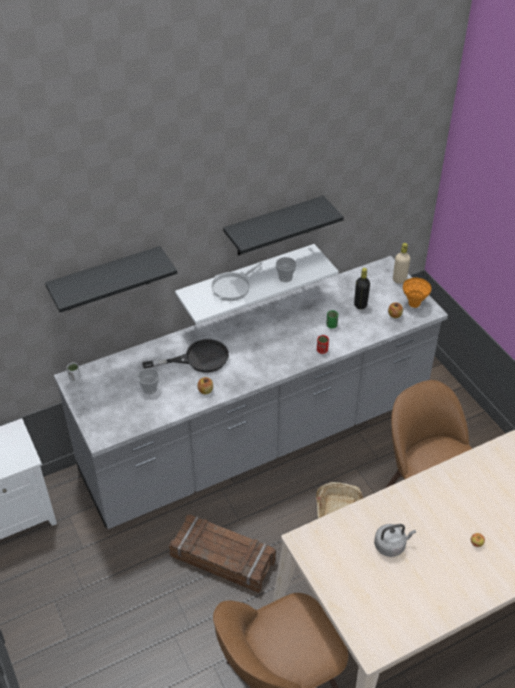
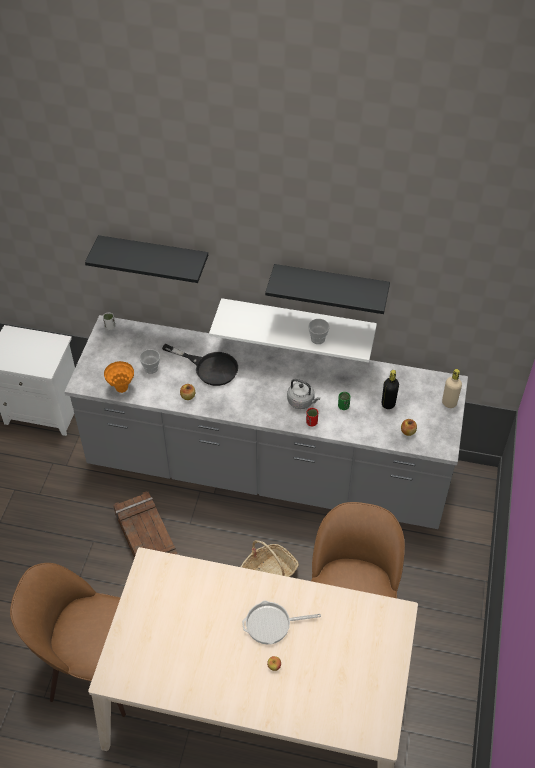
camera: 40 degrees right, 5 degrees up
(233, 287) = (267, 322): frying pan -> frying pan (271, 624)
(391, 545) = (207, 616): grey kettle -> grey kettle (302, 401)
(414, 304) = (436, 433): orange vase -> orange vase (121, 388)

